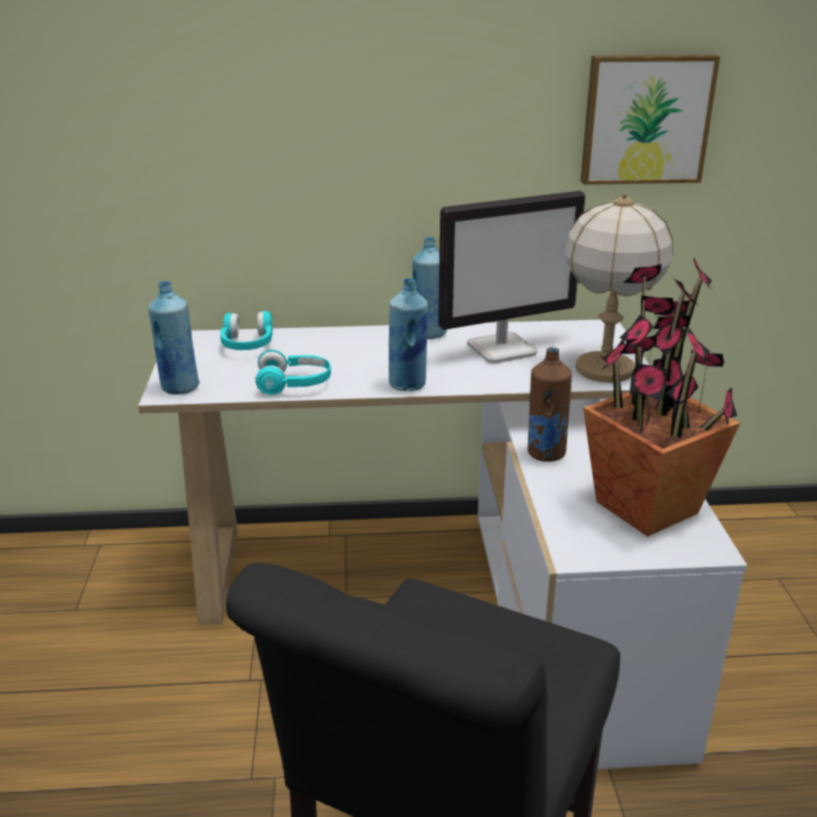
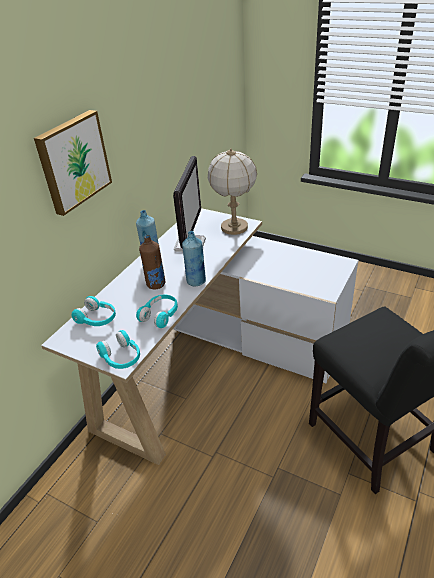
camera: 55 degrees left, 10 degrees up
(179, 387) = (121, 357): blue bottle -> turquoise headphones
(545, 453) = (256, 272): brown bottle -> brown bottle (155, 284)
(645, 119) = (181, 111): picture -> picture (73, 161)
(646, 508) = (312, 265): potted plant -> none

